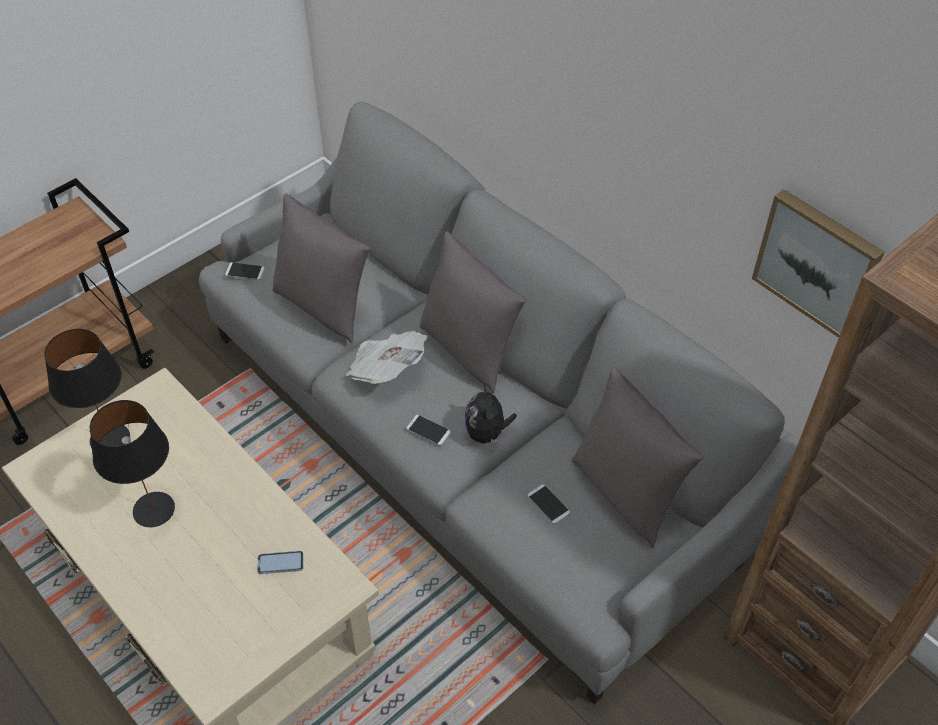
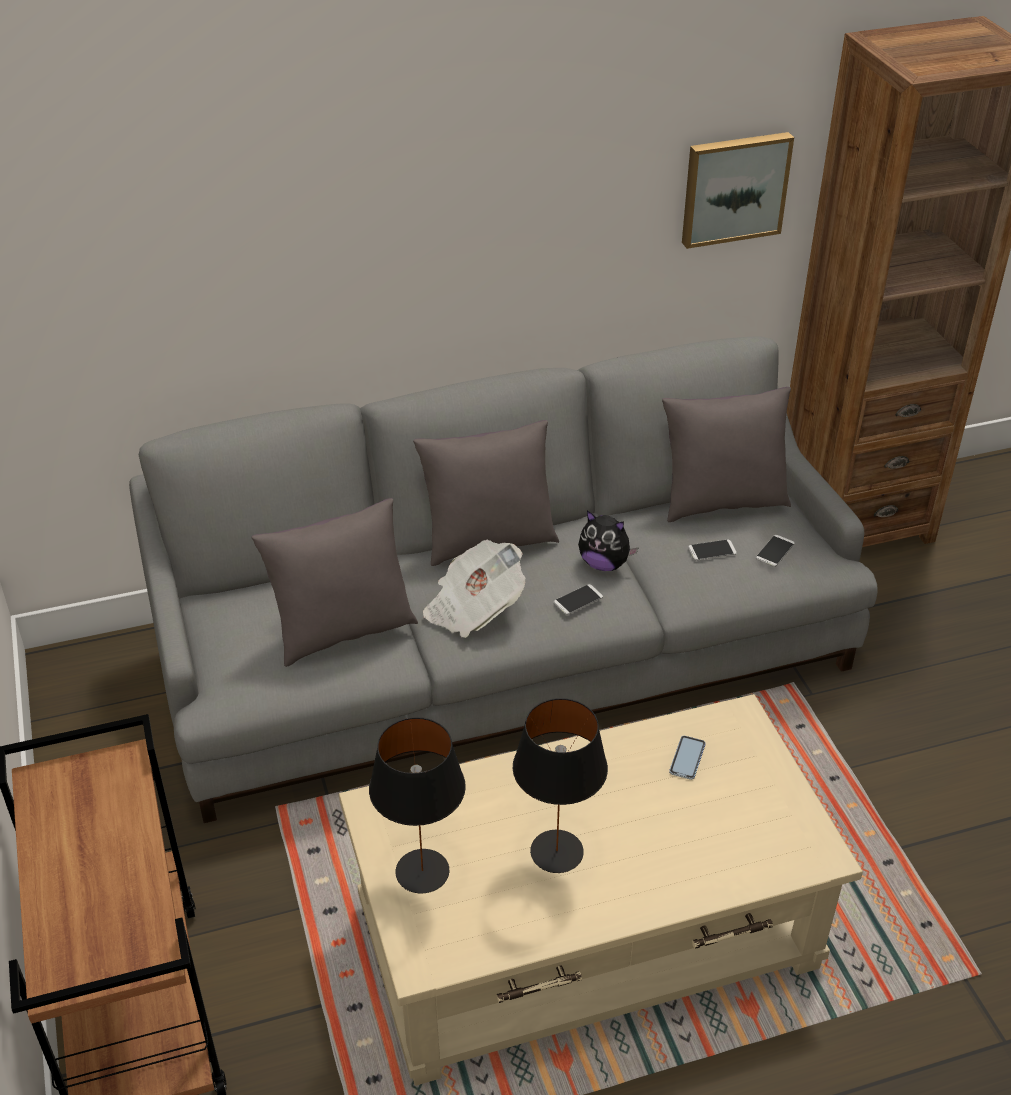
camera: 65 degrees left, 10 degrees down
(245, 271) = (233, 683): phone -> phone (775, 551)

